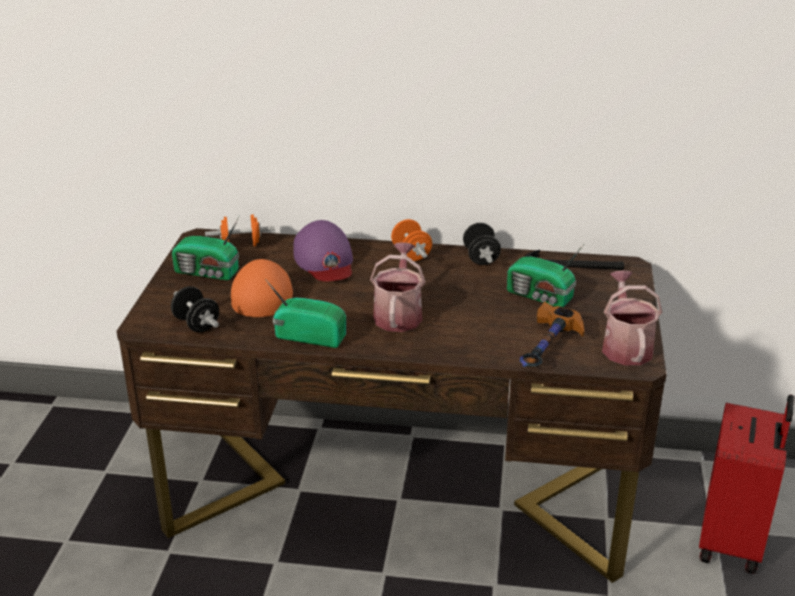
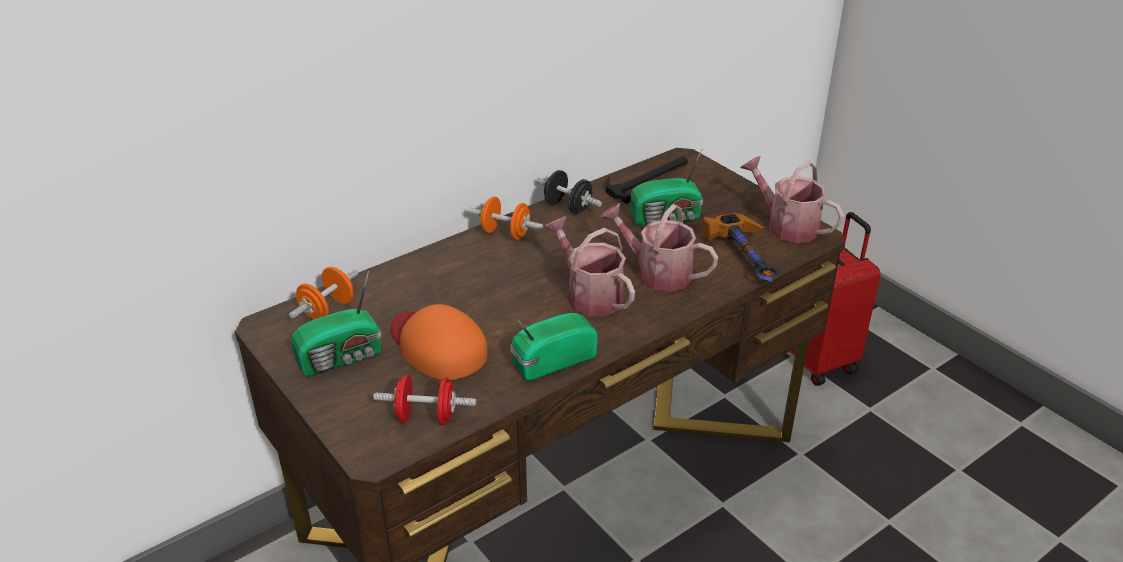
camera: 45 degrees left, 5 degrees up
(196, 324) = (426, 417): black dumbbell -> red dumbbell
(324, 260) = (439, 281): purple cap -> none
(467, 325) = (656, 273): none -> watering can

